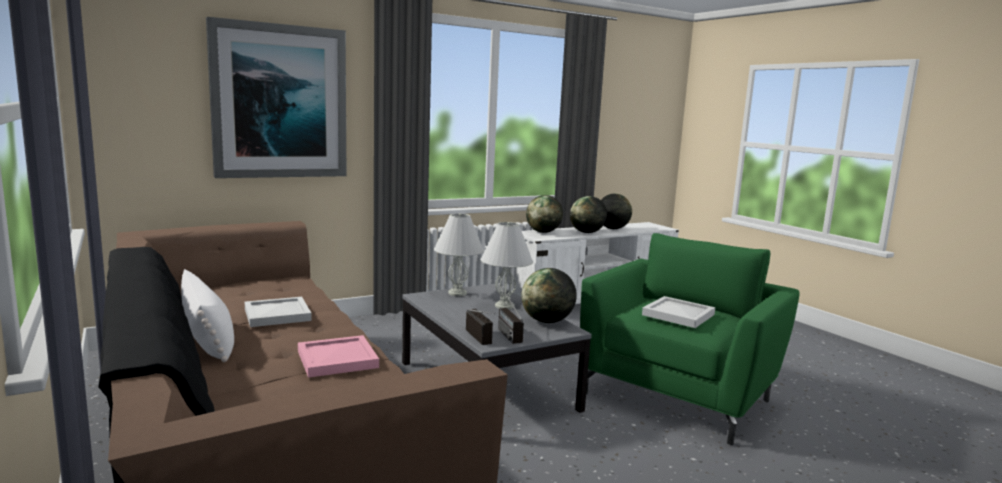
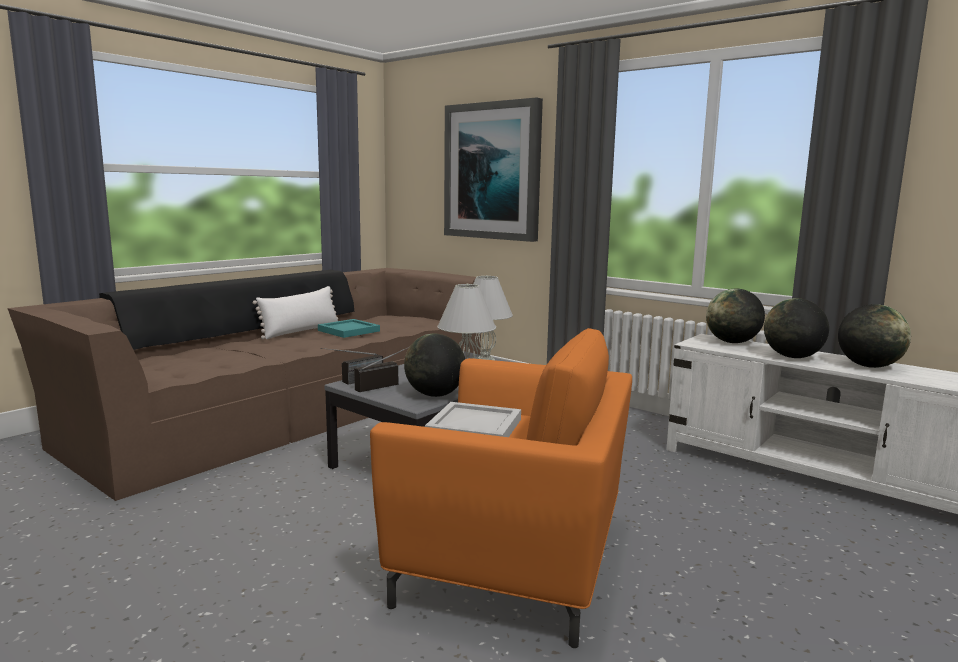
camera: 70 degrees right, 0 degrees up
(278, 314) = (350, 331): white tray -> turquoise tray
(338, 359) = (268, 352): pink tray -> none
(679, 396) = (515, 562): green armchair -> orange armchair

